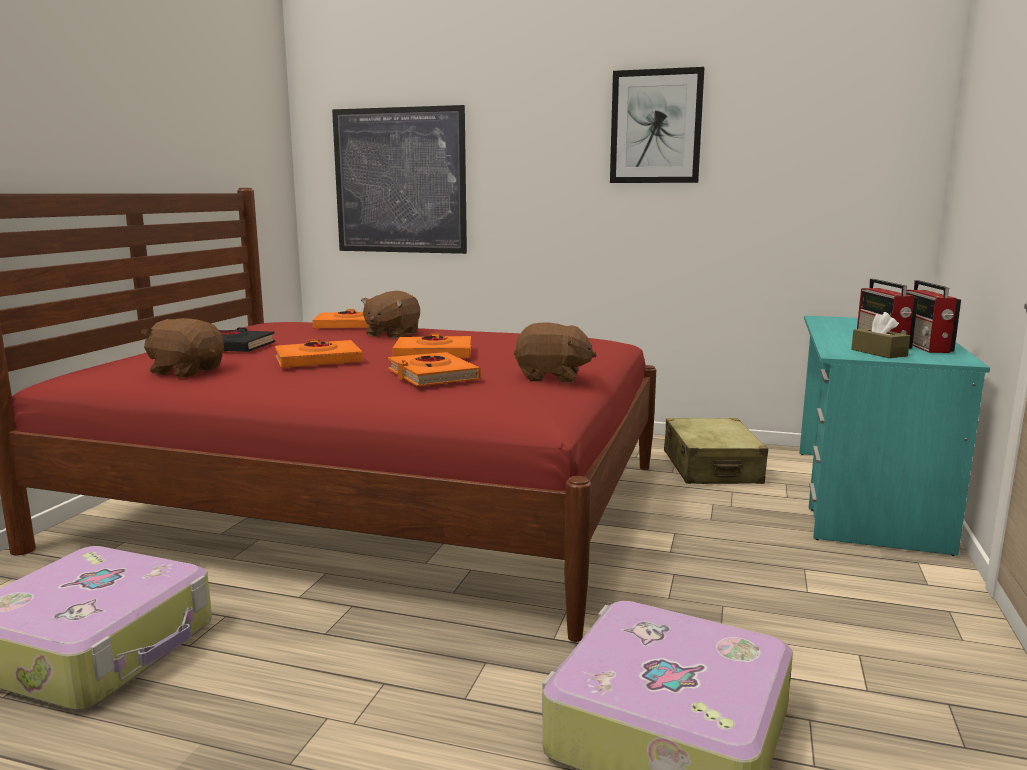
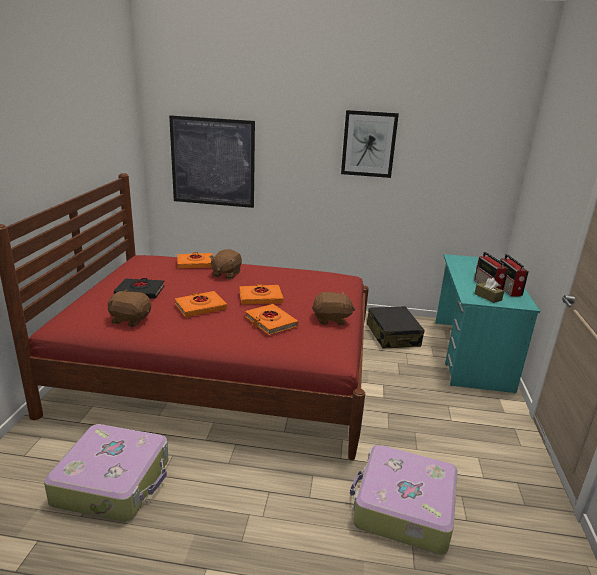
camera: 10 degrees left, 10 degrees up
(711, 468) = (393, 335): beige suitcase -> black suitcase

